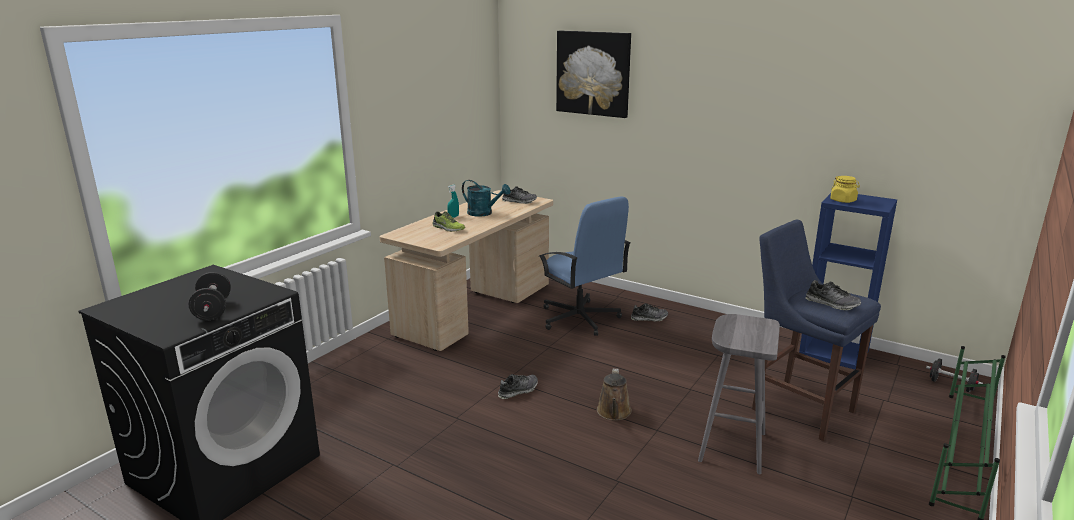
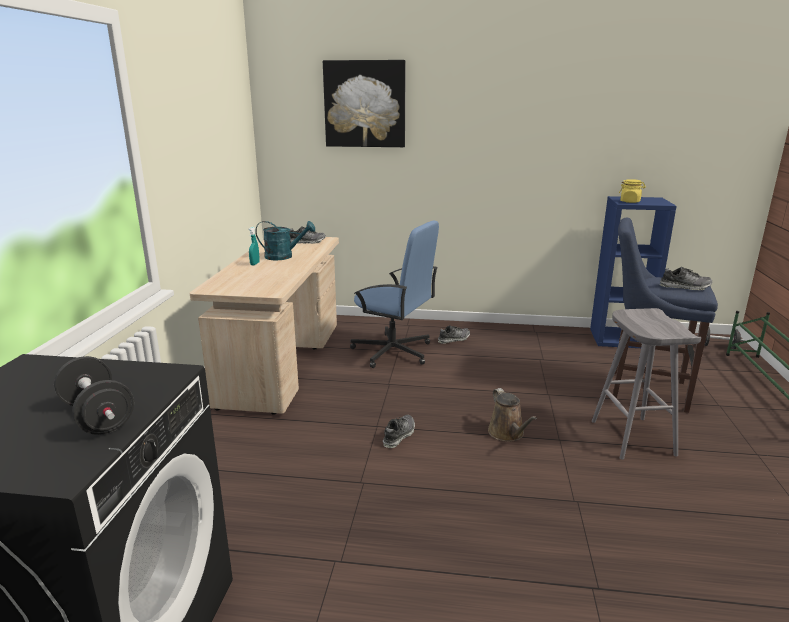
camera: 25 degrees left, 0 degrees up
(448, 228) = (262, 275): shoe -> none

